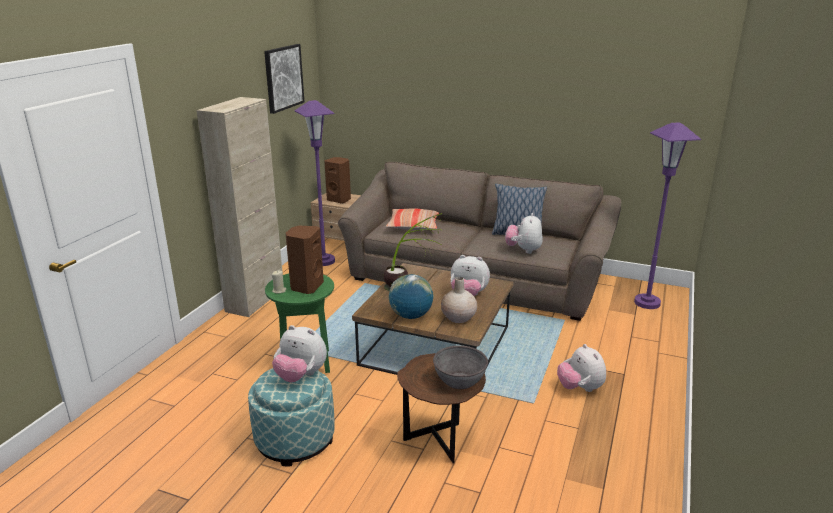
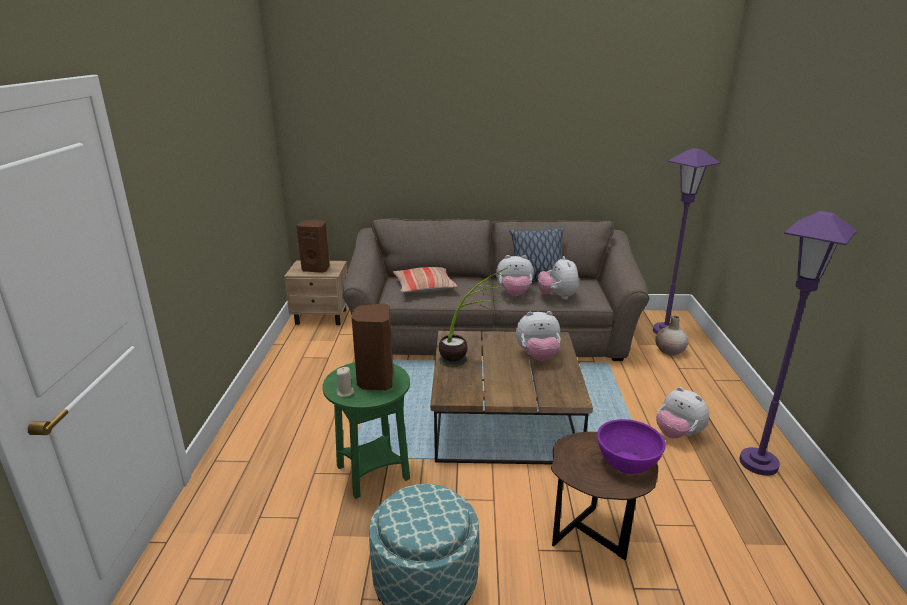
camera: 20 degrees left, 0 degrees up
(255, 300) = (259, 405): beige cabinet -> none
(283, 78) = (248, 128): picture -> none
(301, 376) = (434, 502): plush toy -> plush toy (514, 294)
(324, 261) = (314, 342): purple floor lamp -> purple floor lamp (758, 463)
(411, 316) = (497, 392): globe -> none
(458, 318) = (549, 384): beige vase -> beige vase (669, 351)
(459, 380) = (627, 462): grey bowl -> purple bowl

